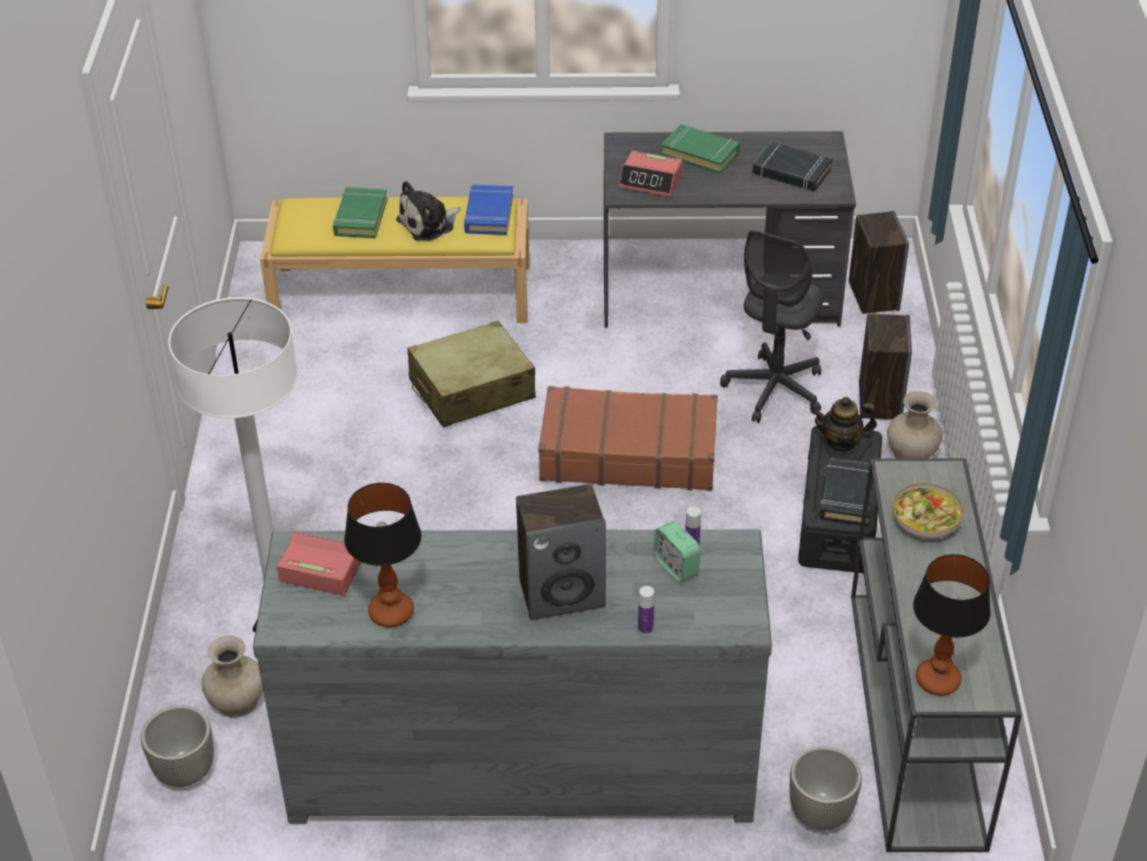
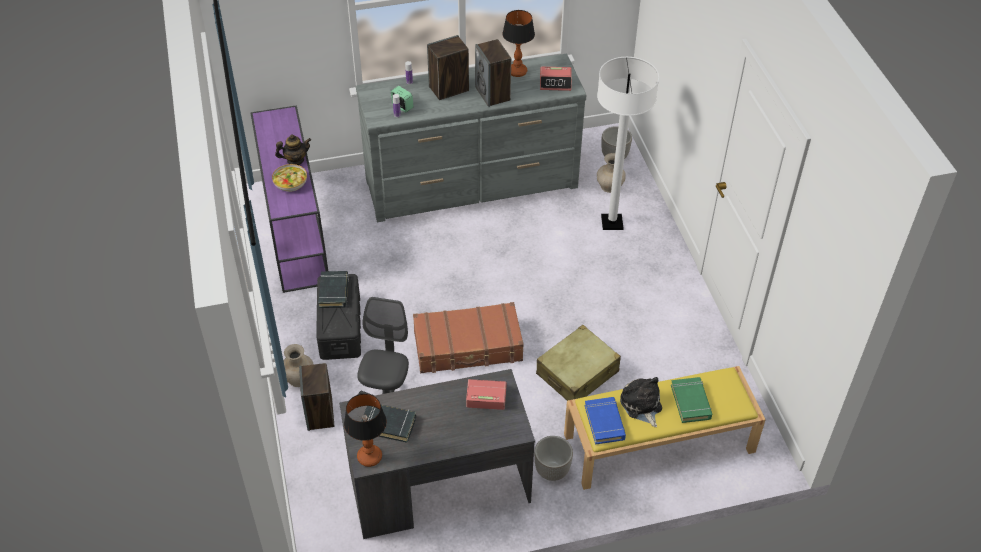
camera: 165 degrees right, 5 degrees up
(429, 224) = (641, 406): plush toy -> plush toy turned 60 degrees counterclockwise
(700, 153) = (457, 431): green book -> none
(820, 814) = (337, 186): planter -> planter (552, 470)
(841, 442) = (340, 325): teapot -> teapot (295, 160)
(873, 296) = (328, 507): speaker -> speaker (493, 94)
(916, 719) = (295, 231): grey console table -> purple console table
(938, 681) = (285, 118): table lamp -> table lamp (369, 456)

